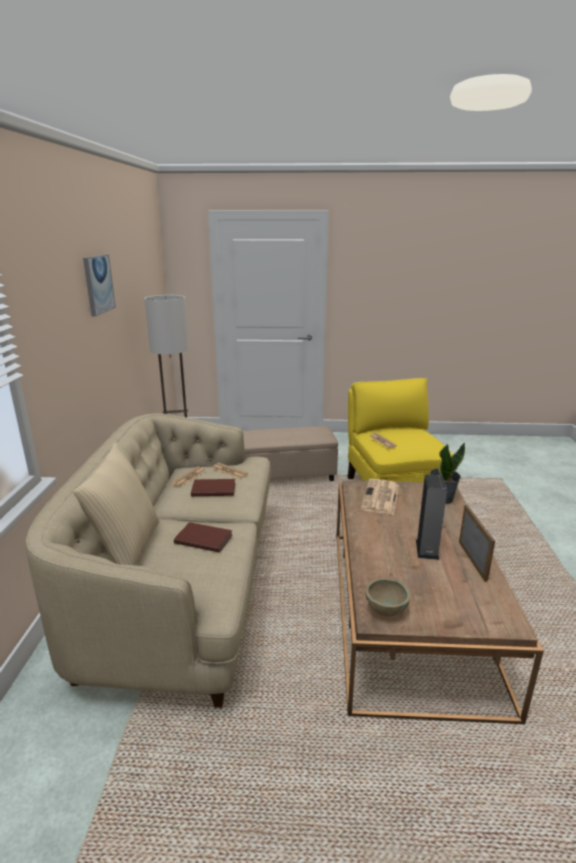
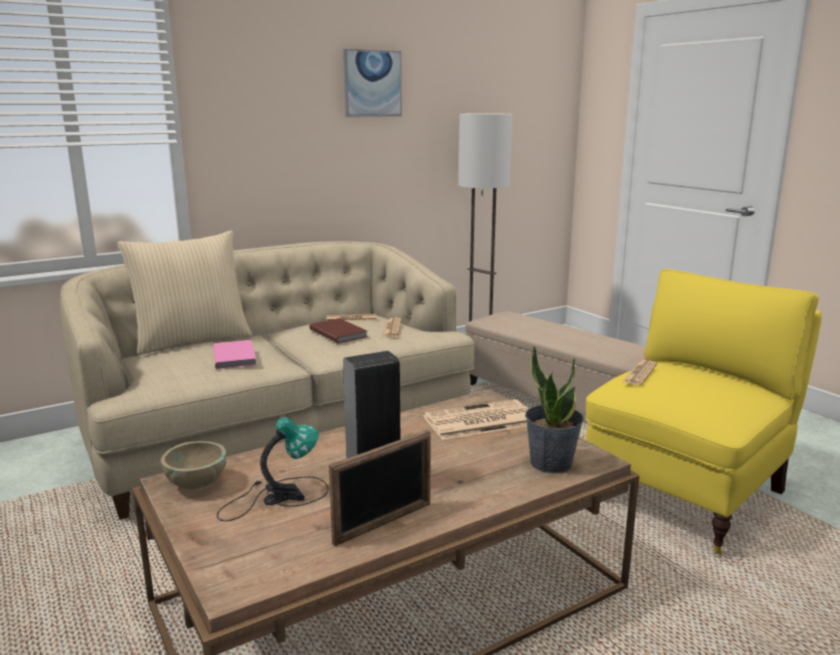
camera: 55 degrees right, 5 degrees down
(203, 538) = (236, 356): brown book -> pink book
(422, 584) = (277, 496): none -> table lamp

